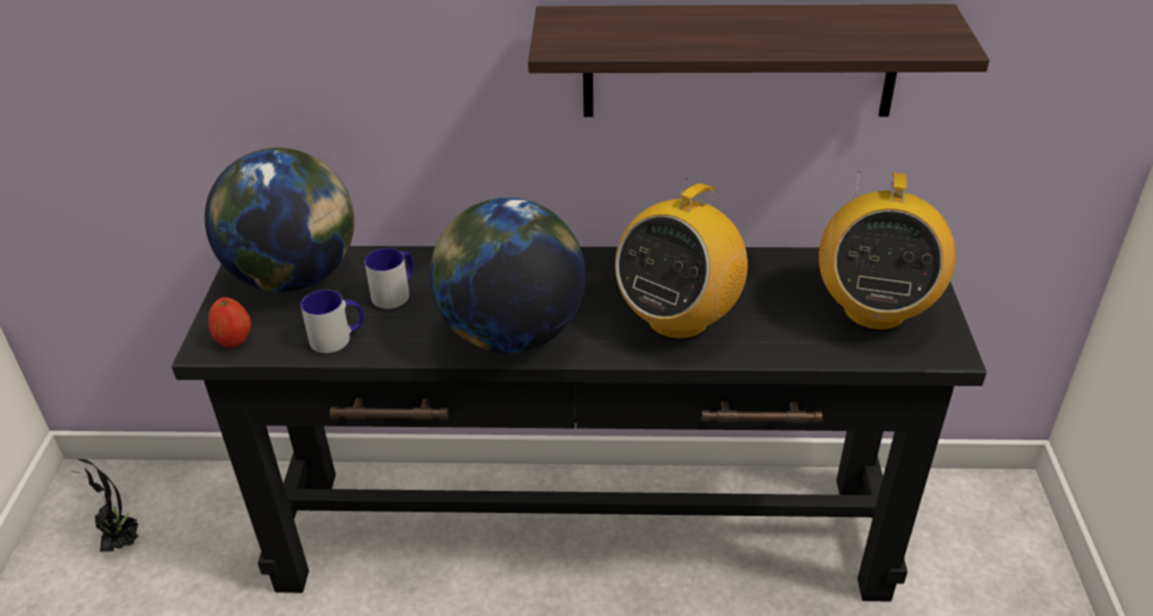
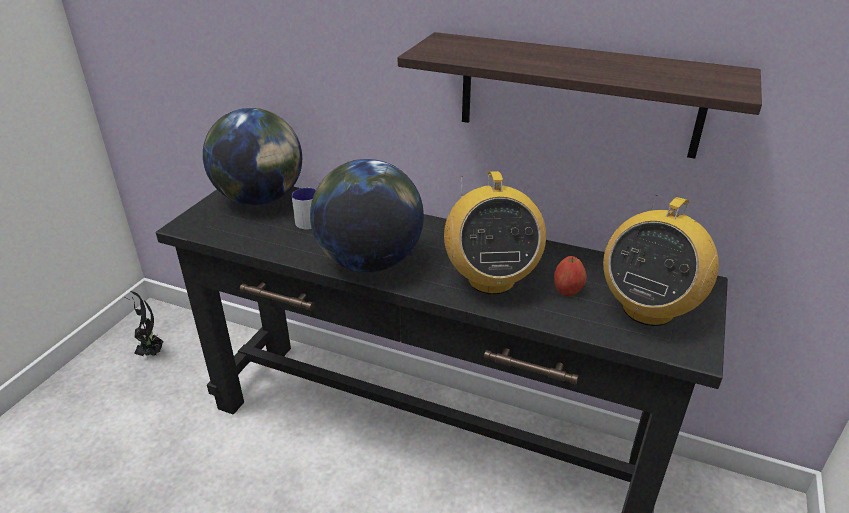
camera: 20 degrees right, 5 degrees down
(234, 340) = (200, 226): apple -> apple (567, 291)
(338, 338) = (260, 238): mug -> none
(678, 319) = (491, 280): radio -> radio turned 60 degrees counterclockwise

